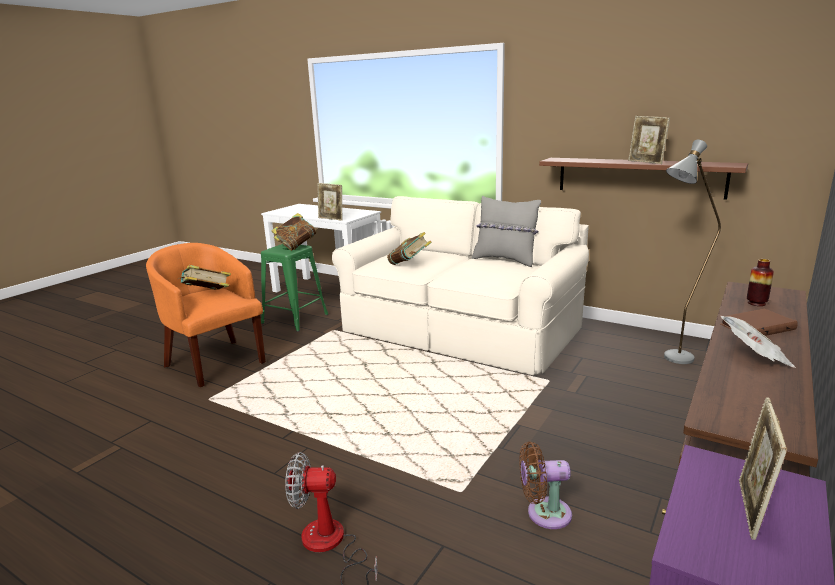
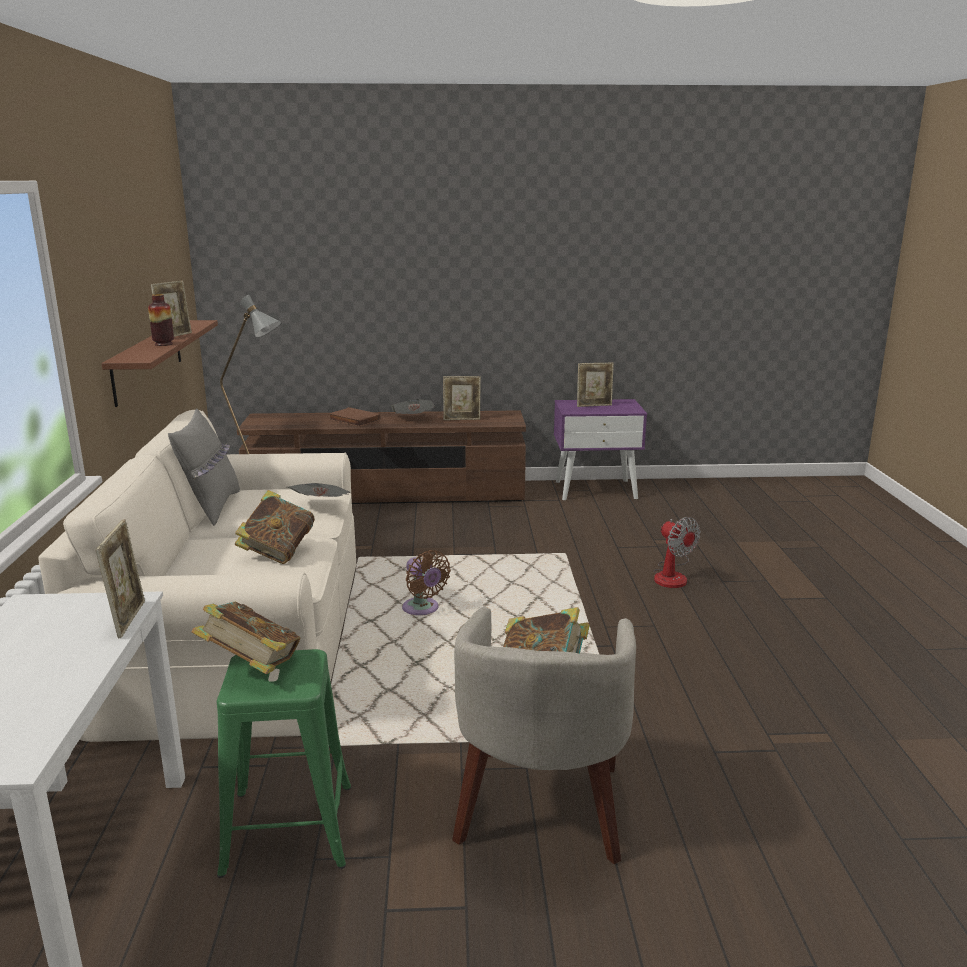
camera: 125 degrees left, 0 degrees up
(214, 362) = (541, 810): orange armchair -> beige armchair
(469, 280) = (321, 506): none -> newspaper
(544, 513) = (548, 529): brown fan -> brown fan (422, 609)
(746, 388) = (462, 419): none -> picture frame
(756, 303) = (297, 421): vase -> vase (163, 344)

